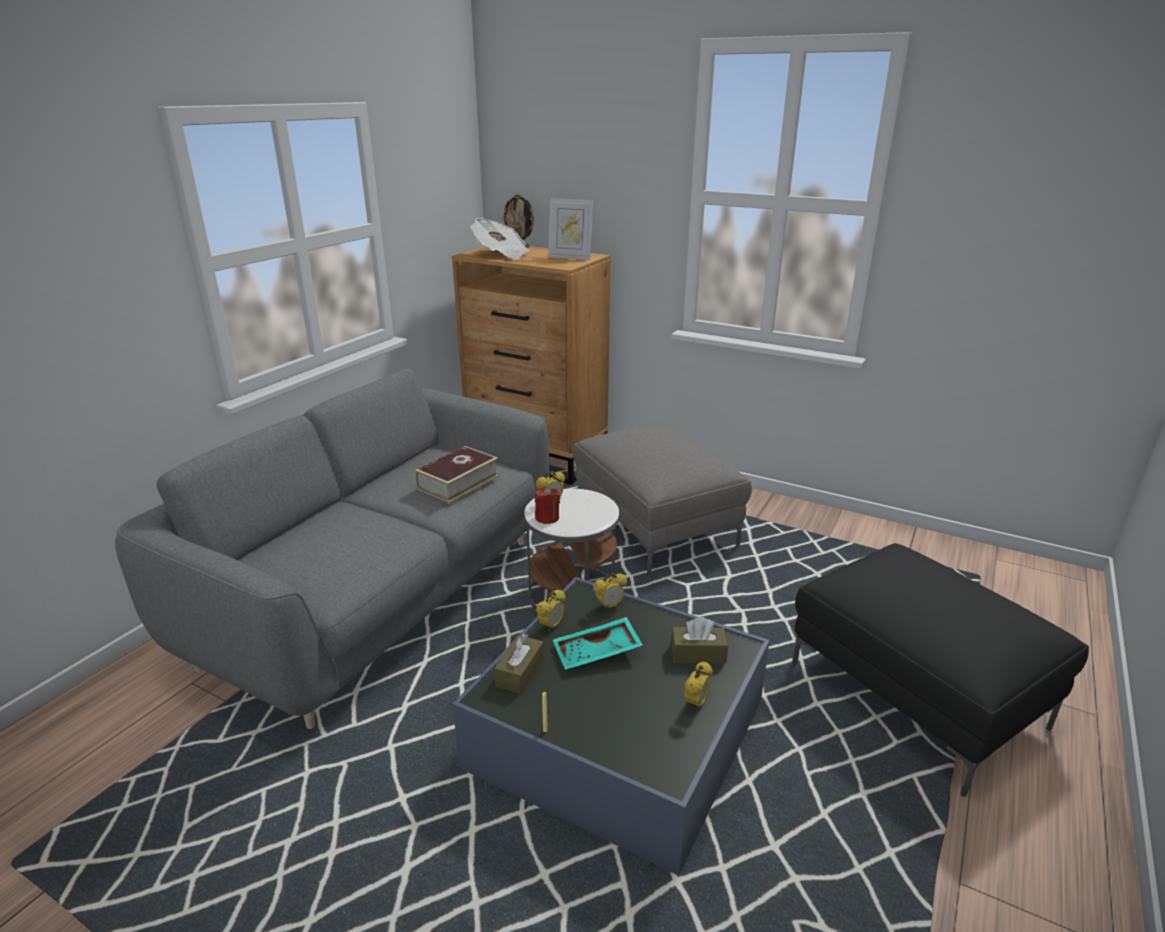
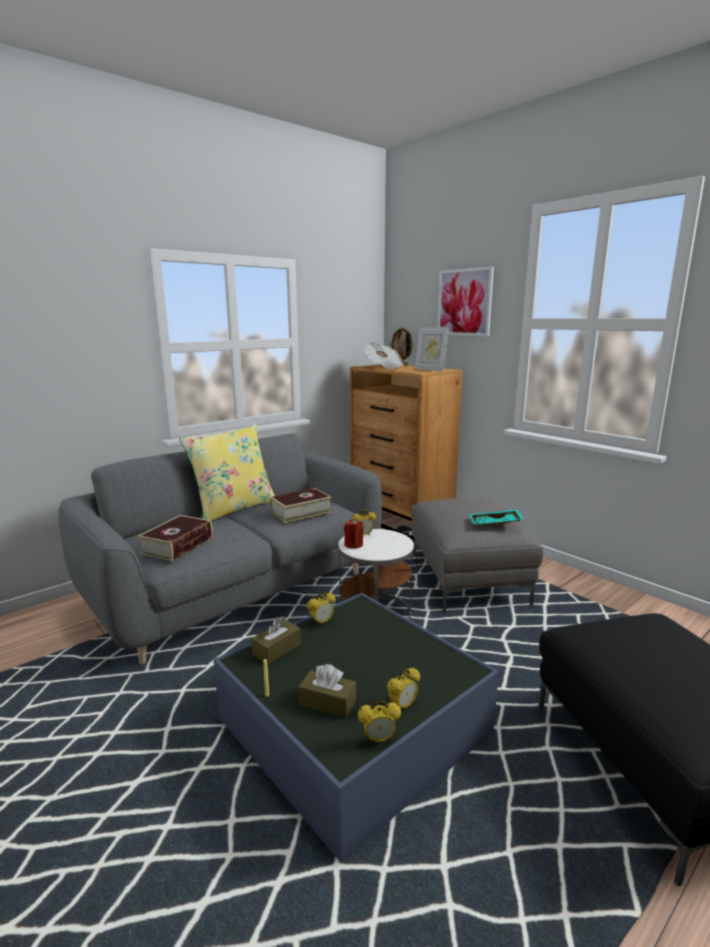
camera: 20 degrees right, 10 degrees down
(327, 564) = (177, 545): none -> book
(358, 491) = (234, 508): none -> yellow pillow
(597, 653) = (344, 649): turquoise tray -> turquoise tray (495, 524)
(607, 162) = (464, 302): none -> picture
(609, 606) = (375, 618): alarm clock -> alarm clock (379, 739)
(698, 654) = (428, 668): brown tissue box -> brown tissue box (328, 702)

